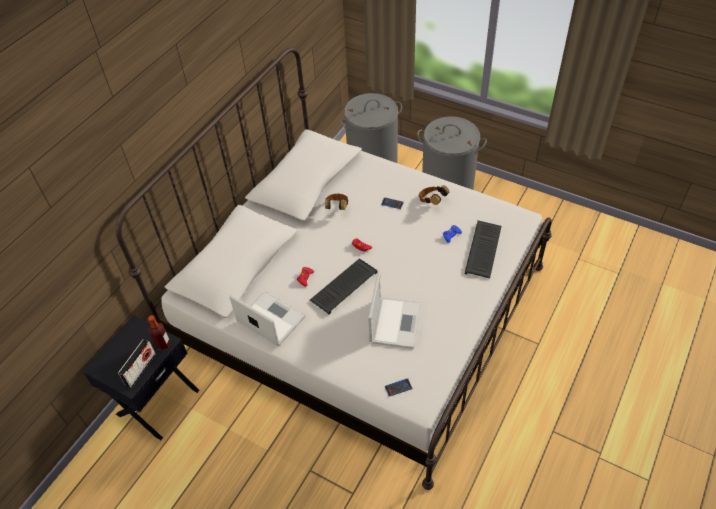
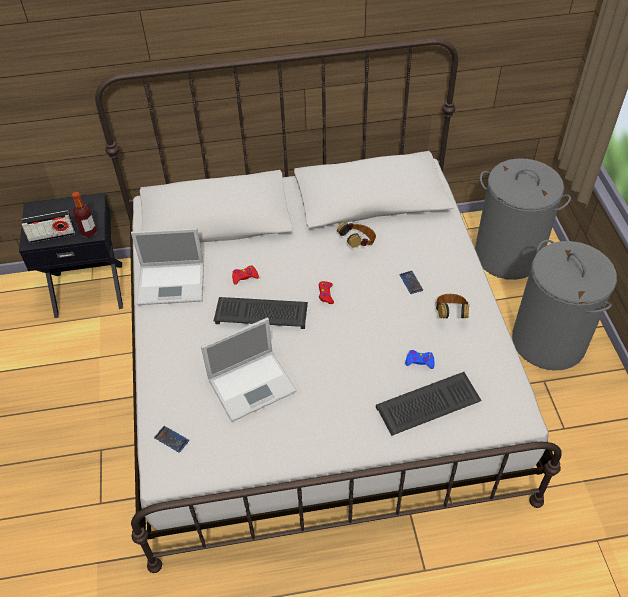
camera: 50 degrees right, 0 degrees up
(269, 319) = (172, 283): laptop -> laptop turned 90 degrees clockwise

